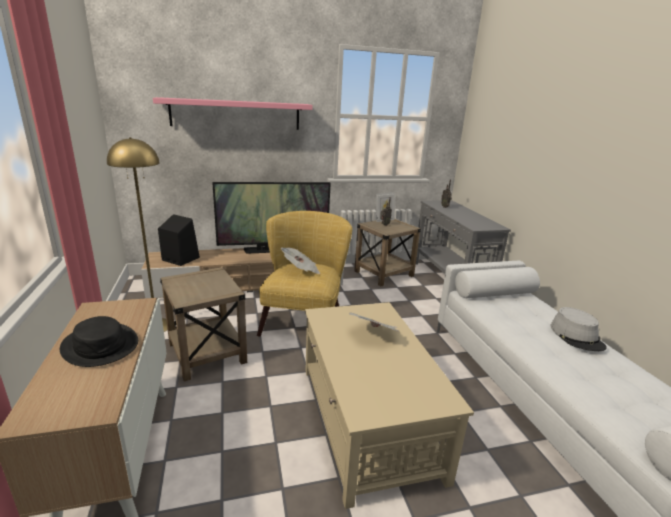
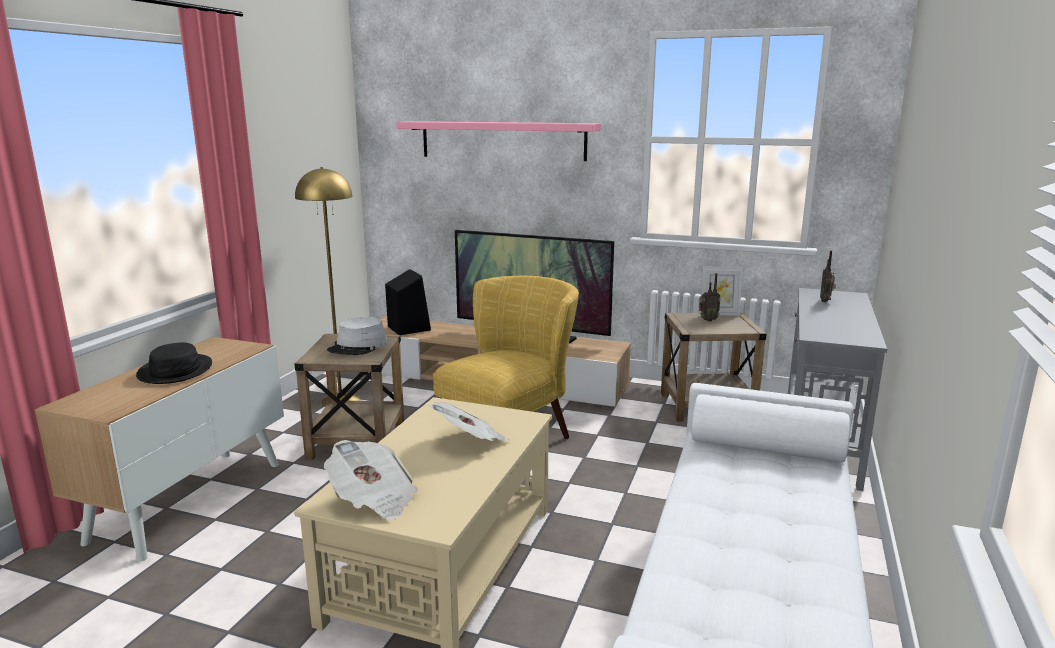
camera: 35 degrees right, 5 degrees down
(301, 270) = (496, 357): newspaper -> newspaper (373, 500)
(577, 336) = (802, 534): grey hat -> grey hat (358, 346)

